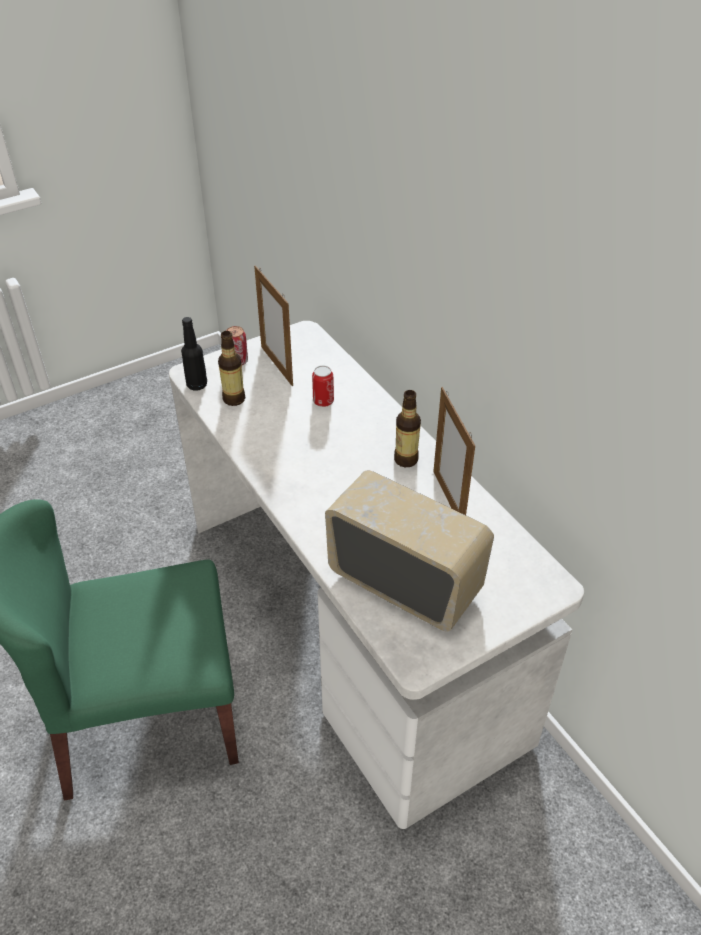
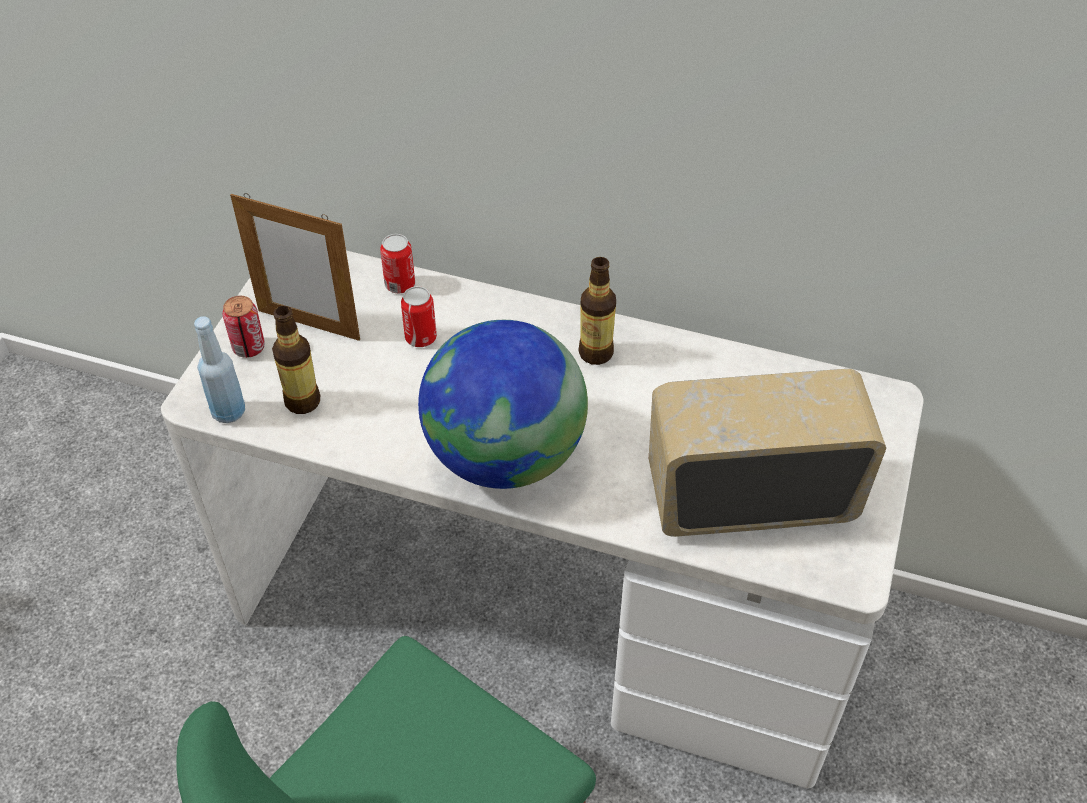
camera: 40 degrees left, 5 degrees up
(197, 385) = (229, 412): black bottle -> blue bottle
(299, 481) = (505, 456): none -> globe
(342, 370) = (400, 284): none -> can
(448, 500) = (690, 372): picture frame -> none

